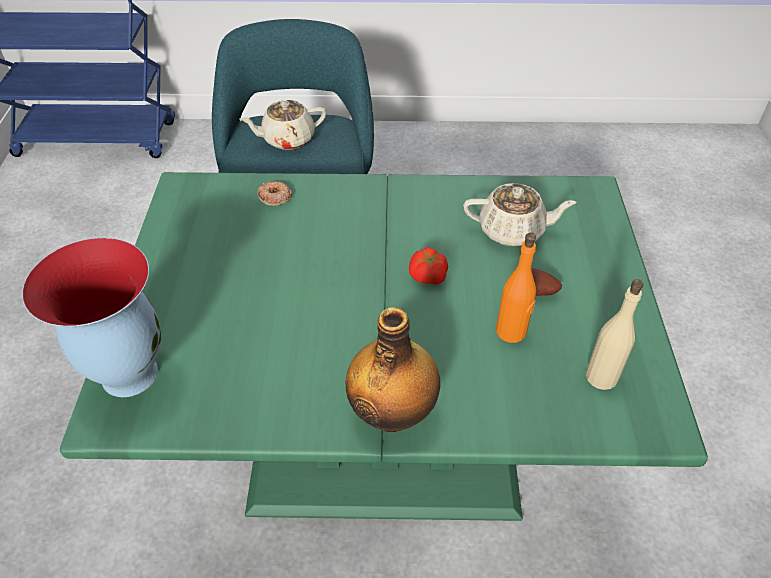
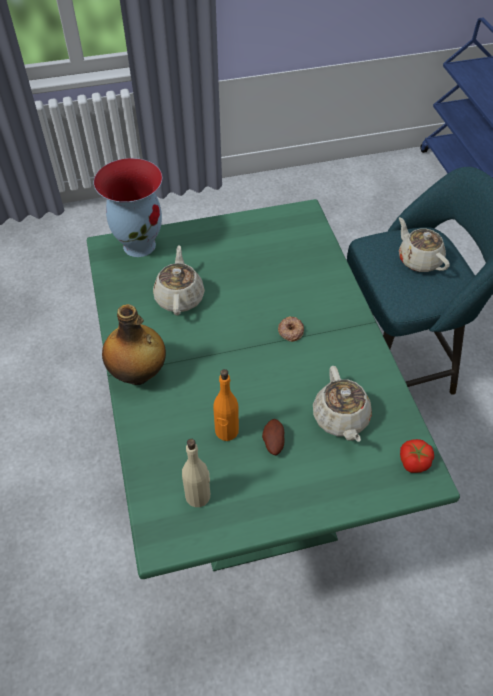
camera: 75 degrees right, 5 degrees up
(267, 341) = (180, 297): none -> beige teapot
(275, 196) = (316, 262): donut -> donut (290, 331)
(428, 276) = (266, 370): tomato -> tomato (413, 461)

